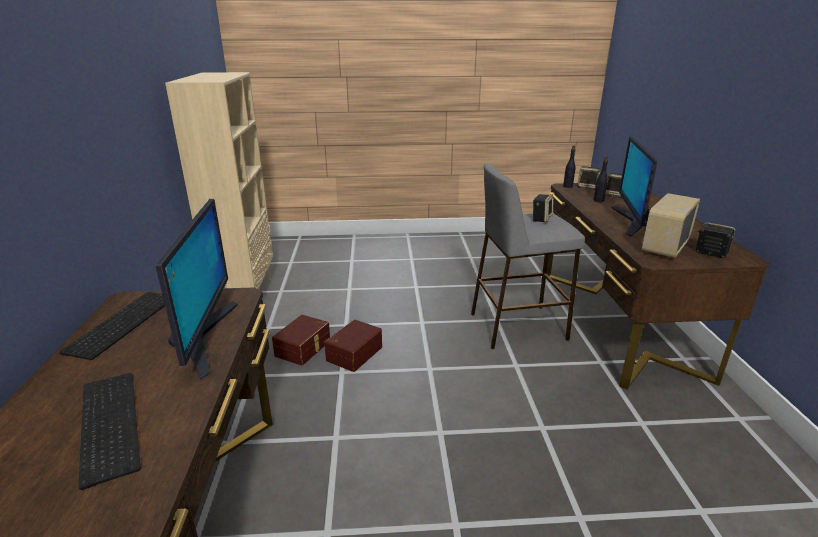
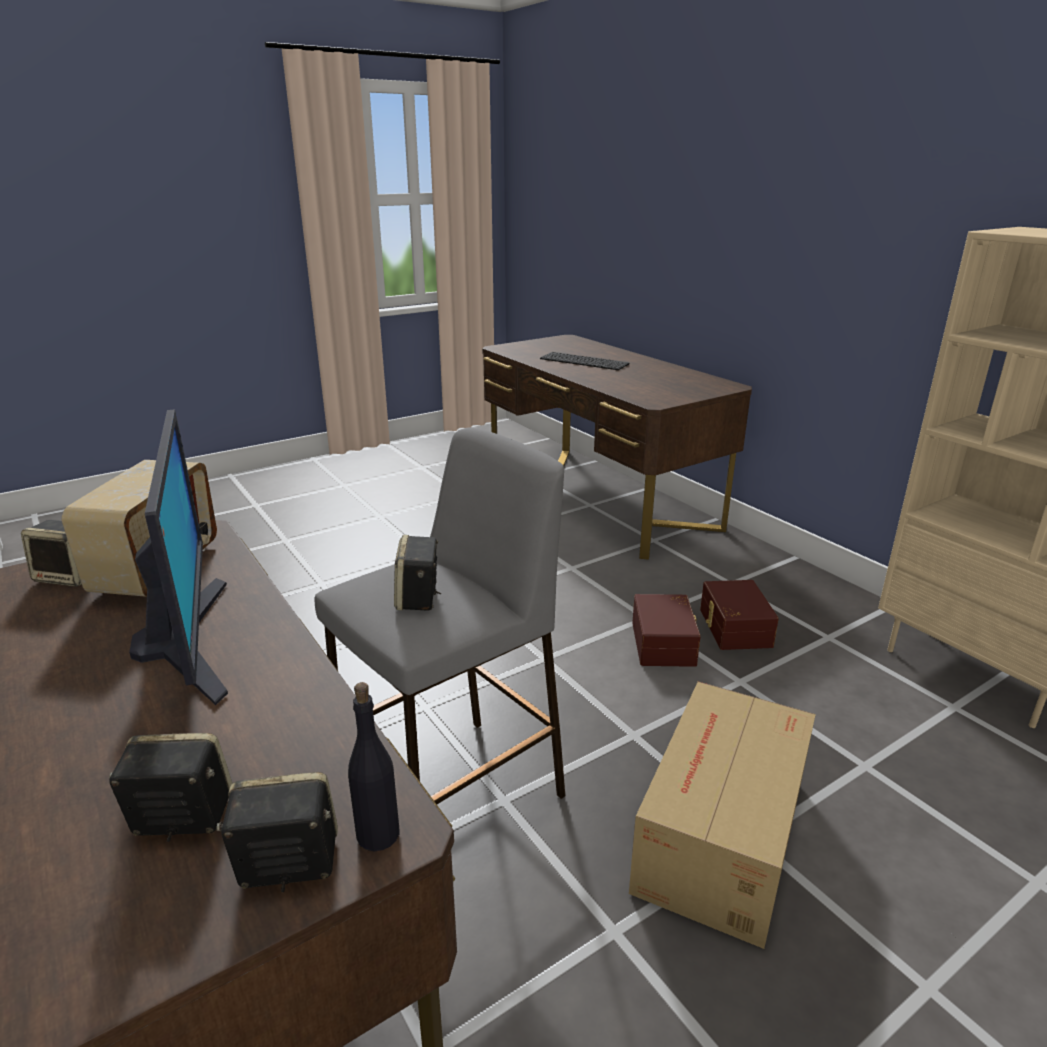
camera: 150 degrees right, 0 degrees up
(122, 322) = (692, 379): keyboard -> none
(203, 337) = (619, 384): monitor -> none
(427, 290) = (718, 837): none -> cardboard box
(598, 200) = (260, 736): black bottle -> none

